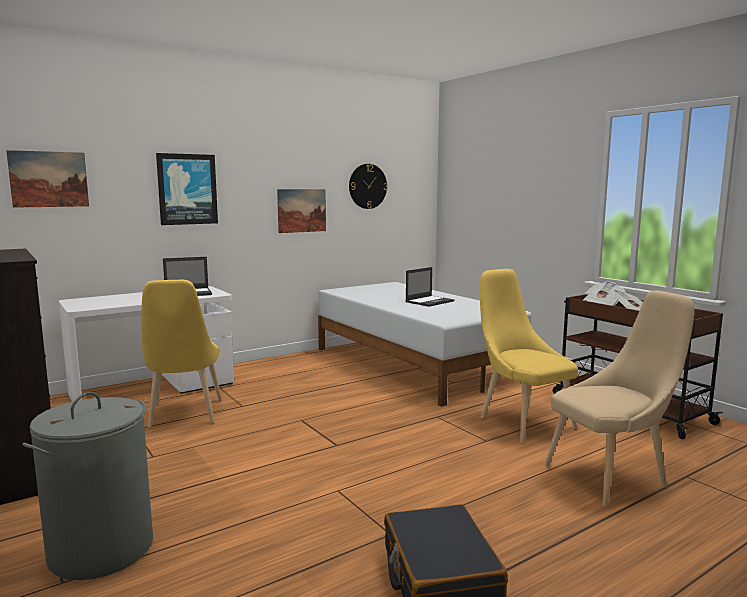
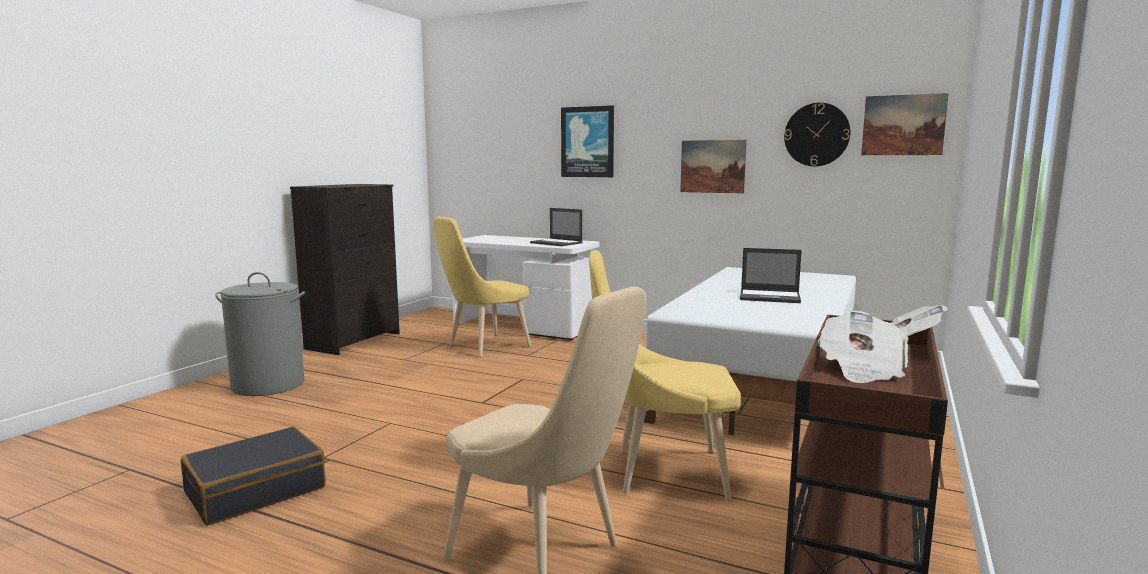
camera: 60 degrees right, 0 degrees up
(49, 179) = (485, 135): picture -> picture (903, 125)
(521, 421) = (661, 472): yellow chair -> yellow chair turned 120 degrees counterclockwise

